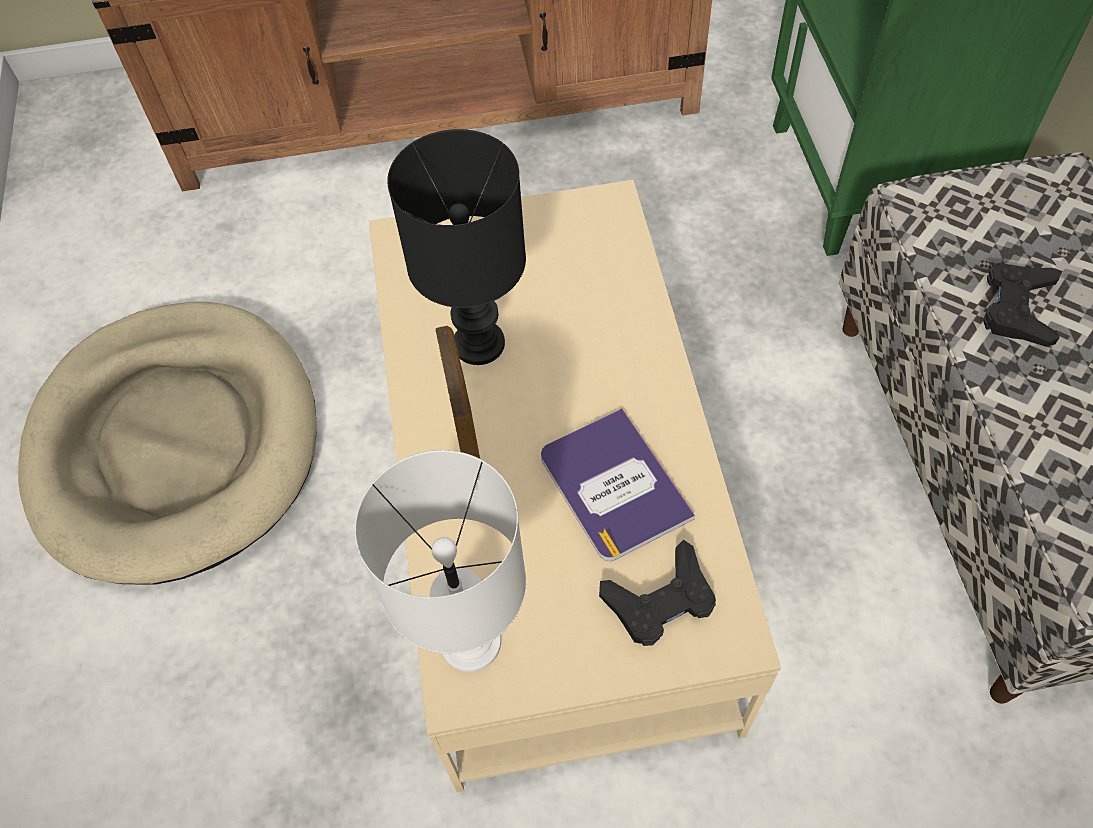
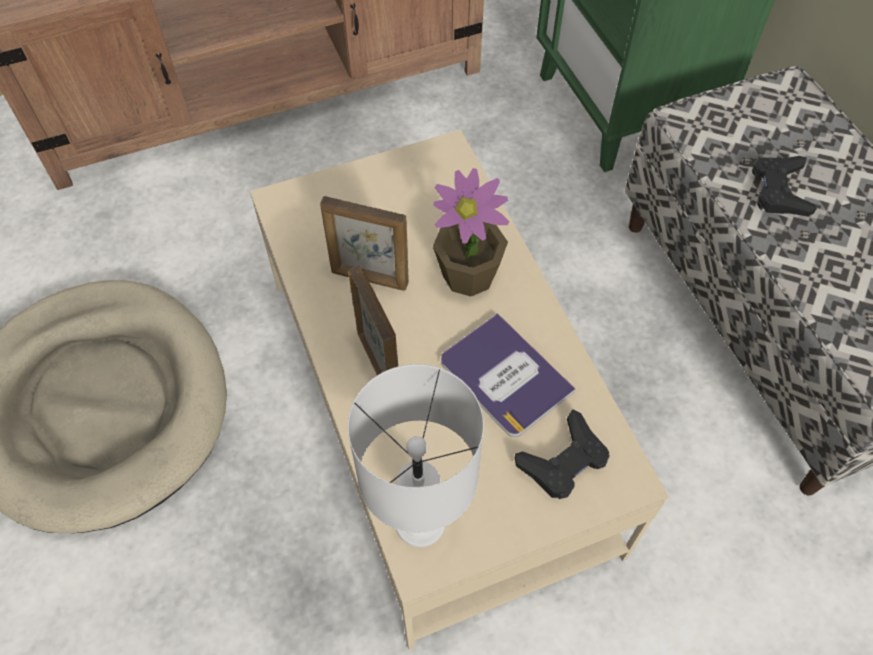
camera: 15 degrees left, 0 degrees up
(481, 343) = (369, 278): black table lamp -> picture frame
(600, 357) = (469, 275): none -> potted plant

